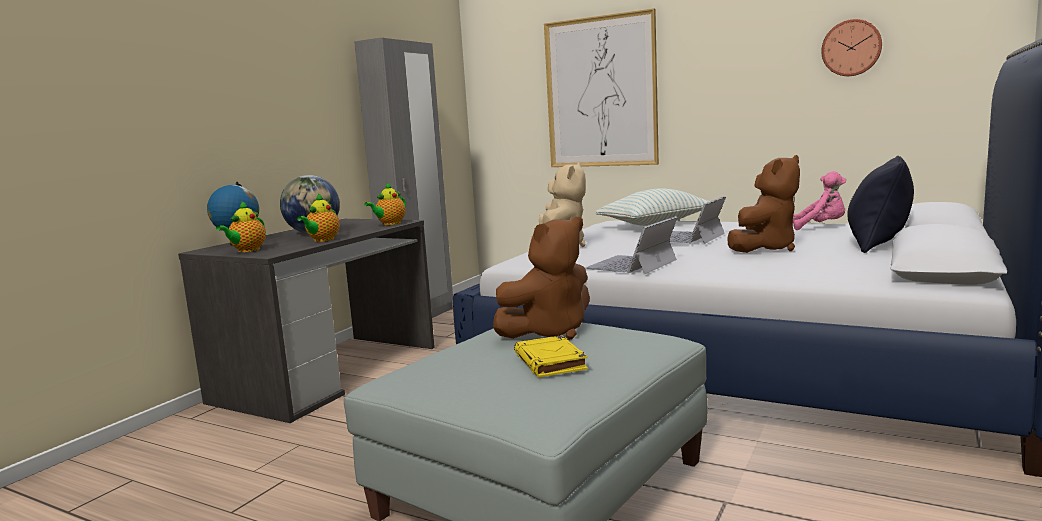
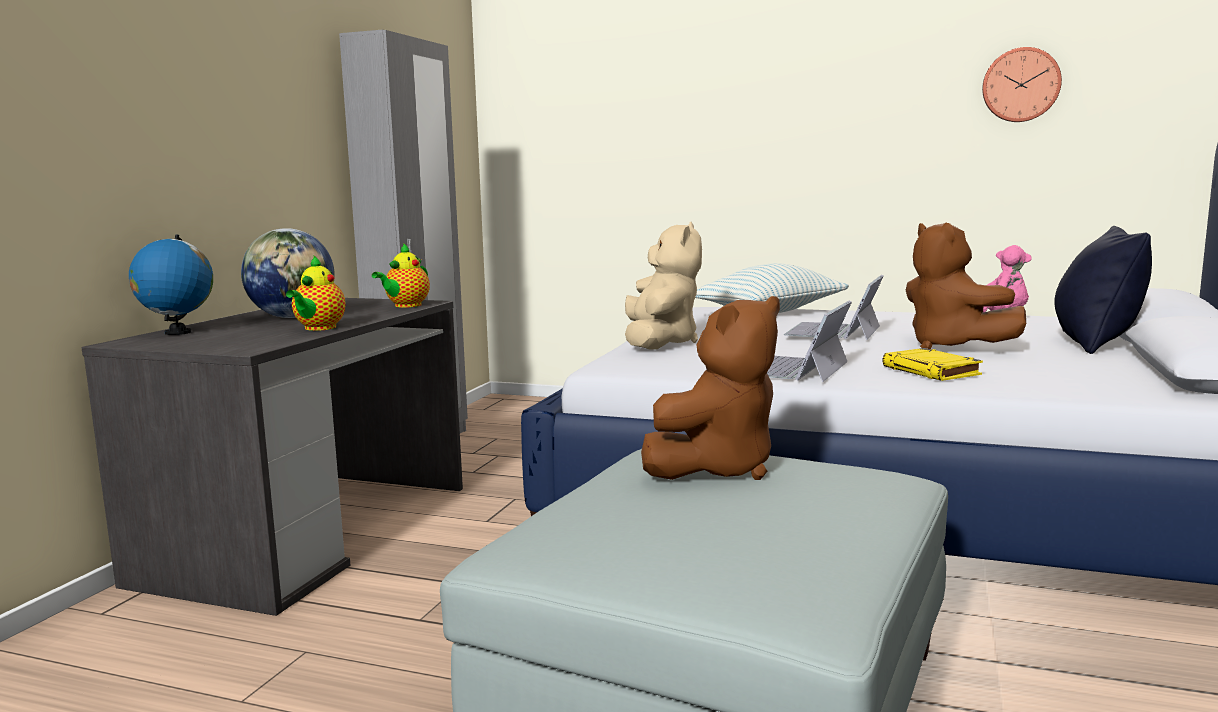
camera: 10 degrees left, 0 degrees up
(247, 250) = (203, 343): teapot -> none
(551, 362) = (761, 517): yellow book -> yellow book (932, 371)
(601, 92) = (677, 130): picture -> none
(764, 248) = (951, 347): brown plush toy -> brown plush toy turned 120 degrees clockwise

